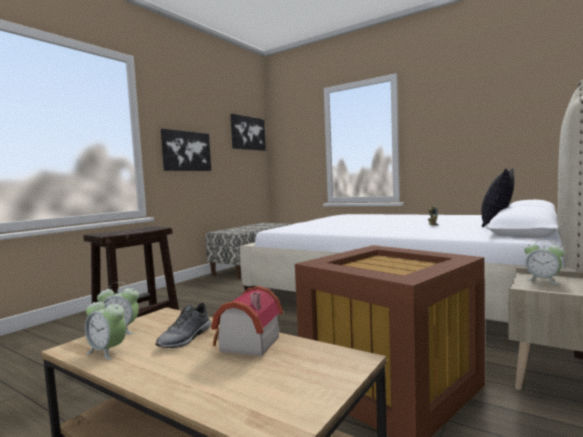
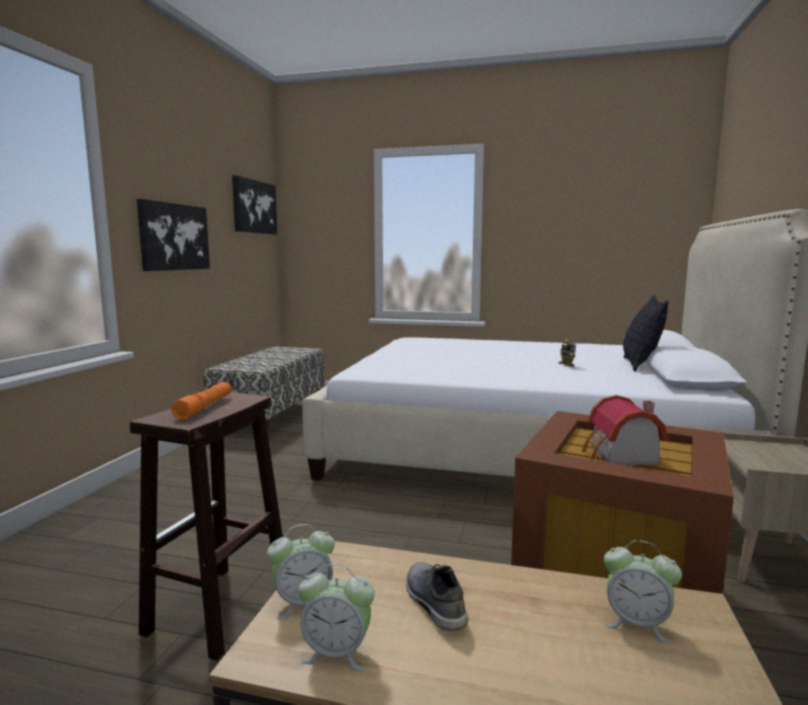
camera: 20 degrees left, 5 degrees up
(129, 230) = (205, 407): none -> orange flashlight
(186, 338) = (433, 603): grey shoe -> grey shoe turned 150 degrees clockwise
(245, 344) = (532, 601): toy house -> toy house (620, 456)
(543, 280) = (755, 450): alarm clock -> alarm clock (636, 624)

